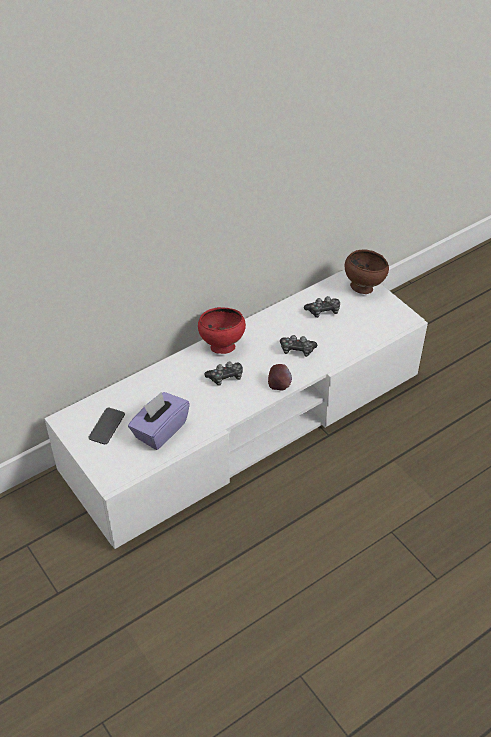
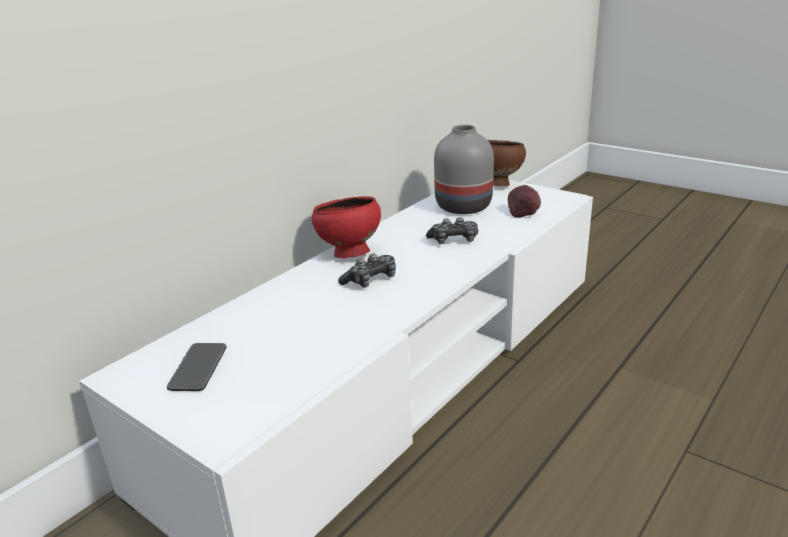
camera: 15 degrees left, 20 degrees down
(160, 430) = (294, 354): purple tissue box -> none
(279, 385) = (452, 273): apple -> apple (523, 214)
(323, 311) = (463, 207): game controller -> grey vase

